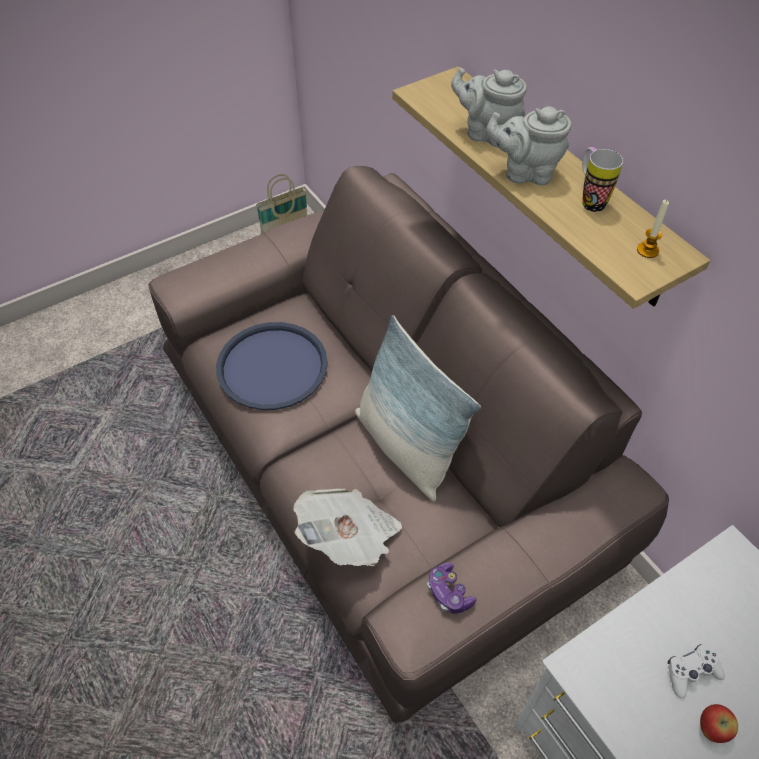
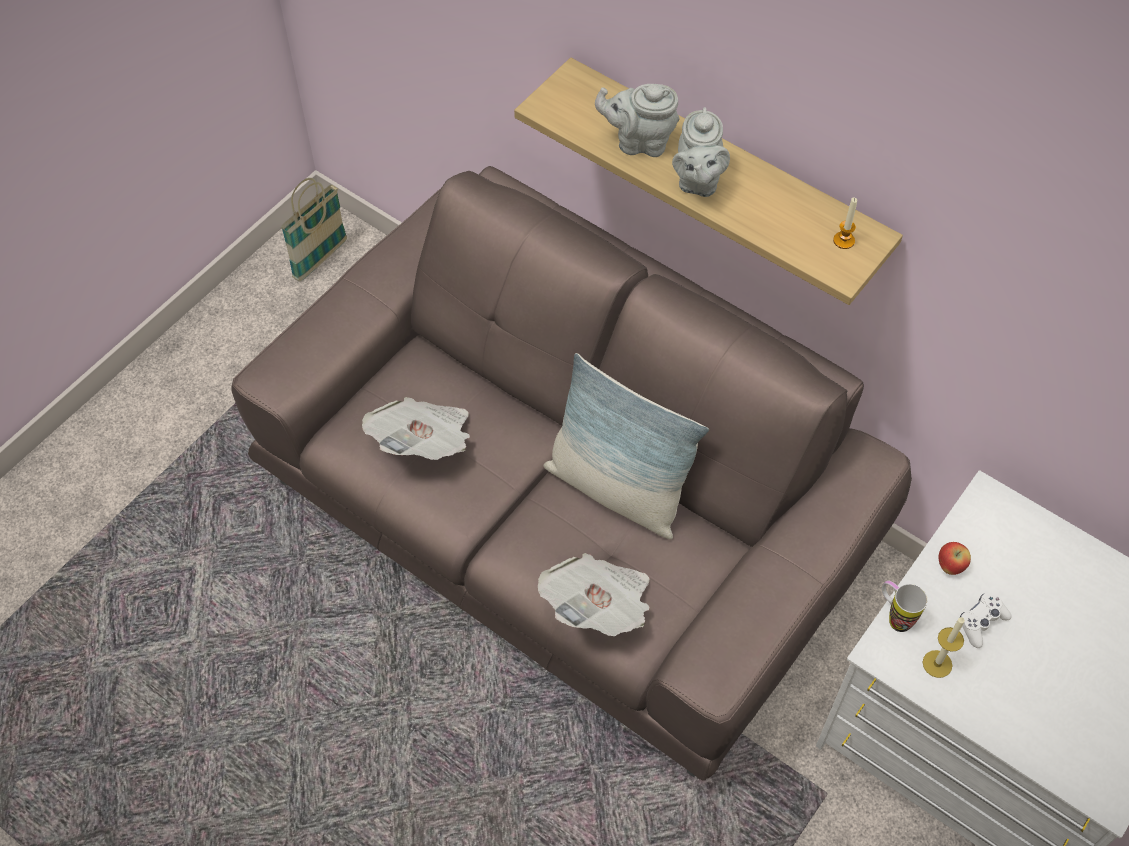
camera: 20 degrees left, 5 degrees up
(272, 366) = (424, 442): blue tray -> newspaper
(448, 592) = (731, 626): game controller -> none
(525, 173) = (697, 182): grey teapot -> grey teapot turned 75 degrees counterclockwise
(589, 199) = (770, 197): mug -> mug (894, 616)
(631, 699) = (937, 664): none -> candle
(711, 728) = (1012, 664): apple -> apple (950, 566)

